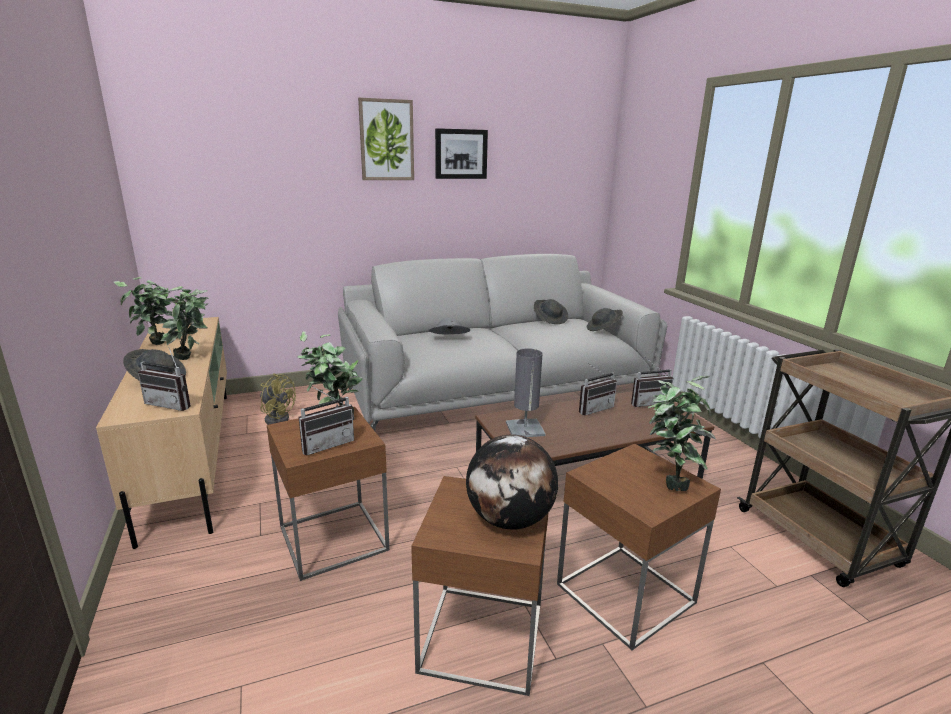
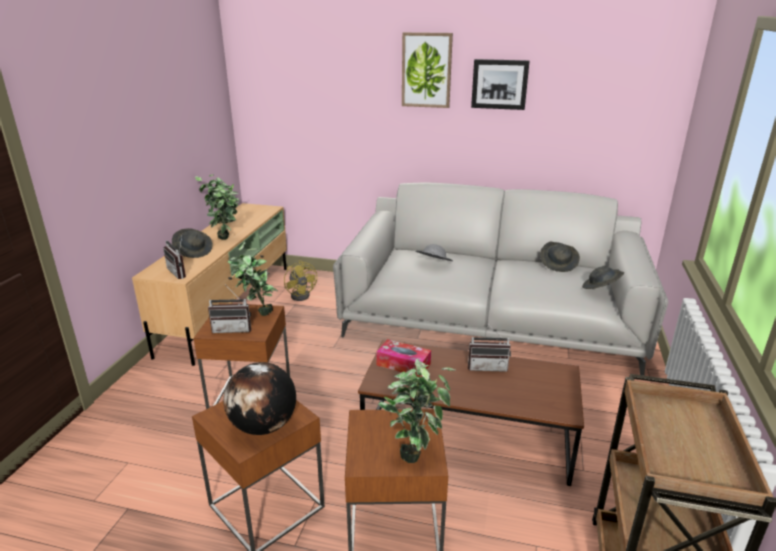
camera: 35 degrees right, 5 degrees up
(525, 429) = (403, 364): grey table lamp -> tissue box
(648, 402) = (550, 378): radio -> none

